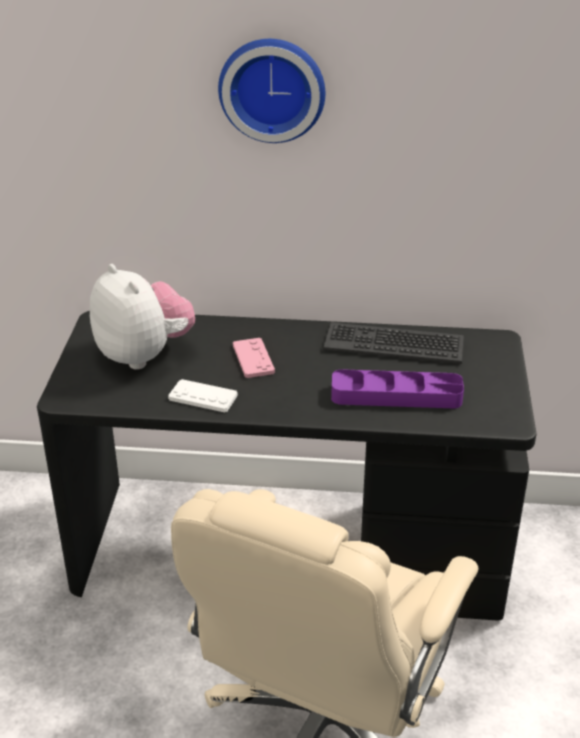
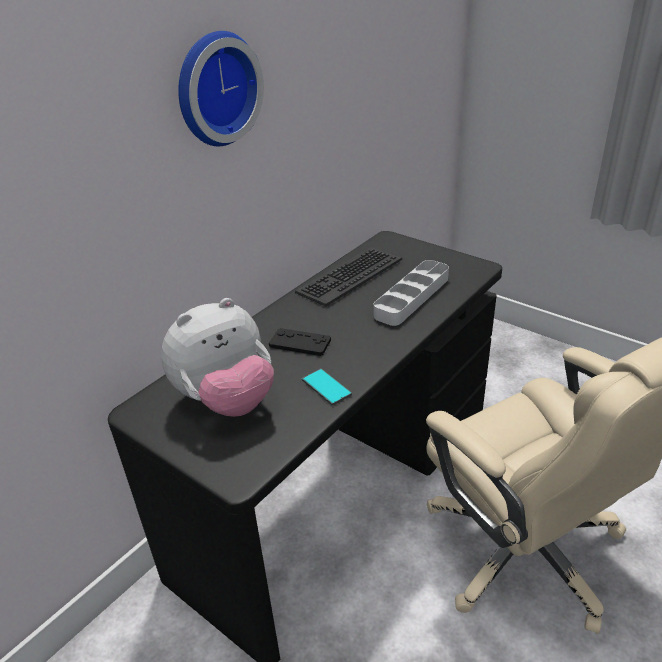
camera: 55 degrees left, 0 degrees up
(144, 355) = (226, 401): plush toy -> plush toy turned 150 degrees clockwise
(203, 397) = (326, 387): white game controller -> phone
(253, 359) = (300, 343): pink game controller -> black game controller
(396, 395) = (412, 297): purple tray -> grey tray

